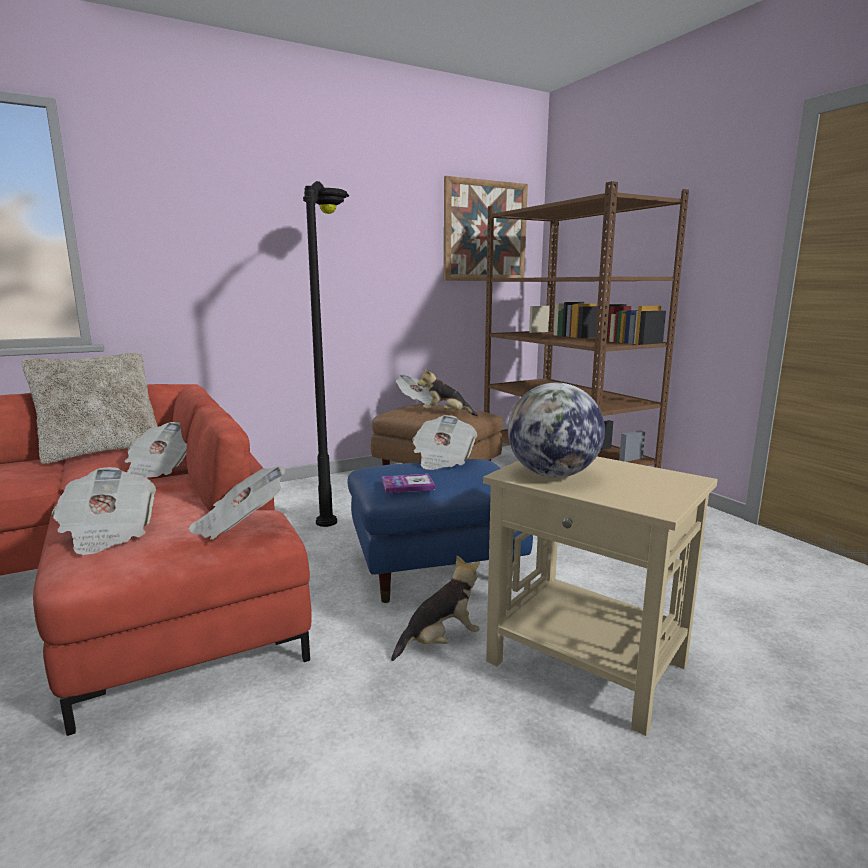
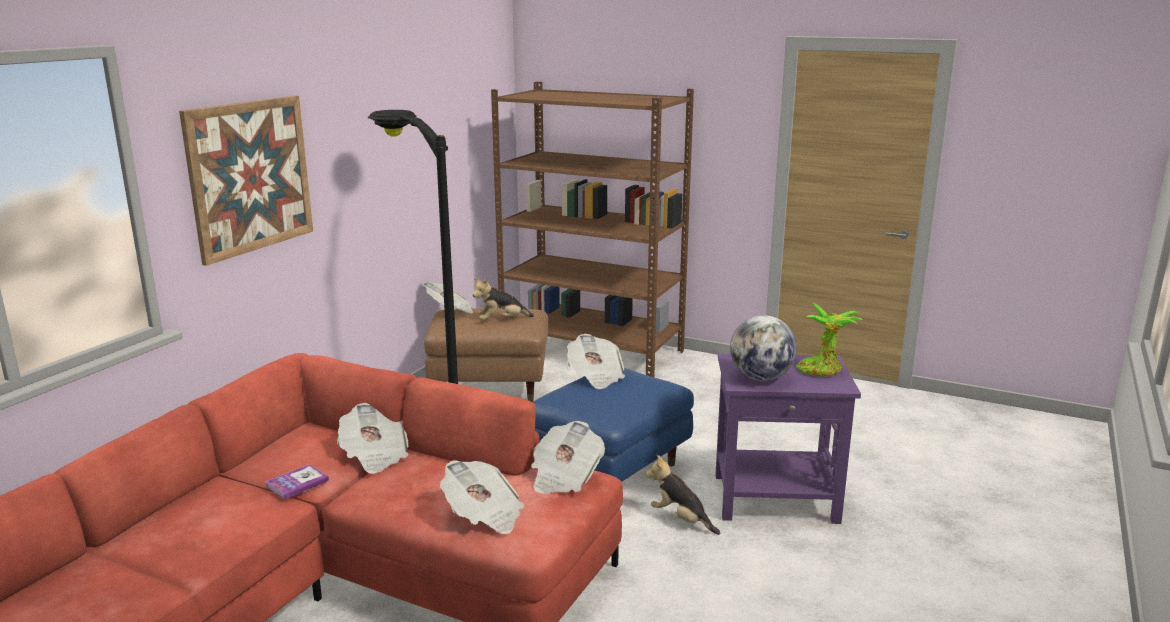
camera: 35 degrees left, 5 degrees up
(102, 450) = (257, 454): beige pillow -> none
(407, 485) = (612, 407): book -> book (297, 483)
(440, 641) = (681, 519): plush toy -> plush toy turned 75 degrees counterclockwise
(485, 231) = (475, 108): picture -> picture (250, 176)
(585, 663) = (775, 499): beige side table -> purple side table
(659, 486) = (822, 370): none -> potted plant

